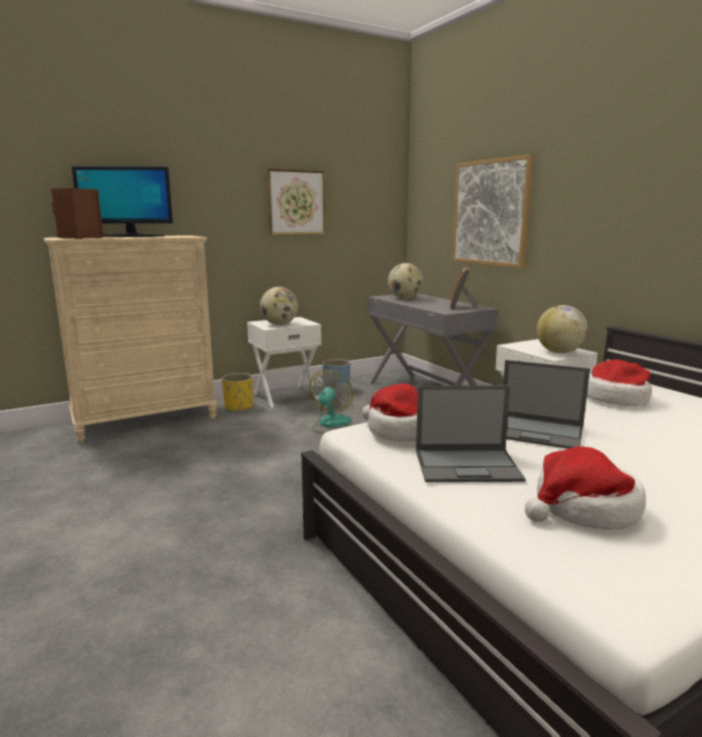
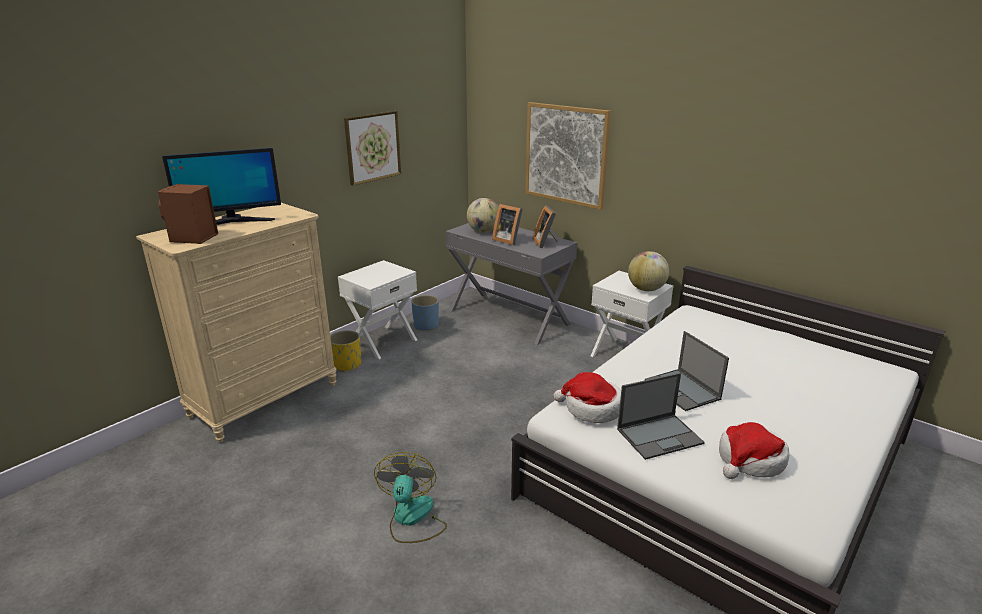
camera: 20 degrees left, 10 degrees up
(279, 324) = (376, 277): globe -> none
(331, 425) = (451, 372): fan -> fan (412, 518)
(423, 303) = (508, 240): none -> picture frame
(538, 432) = (683, 390): laptop -> laptop turned 60 degrees clockwise
(616, 398) = (709, 338): hat -> none

